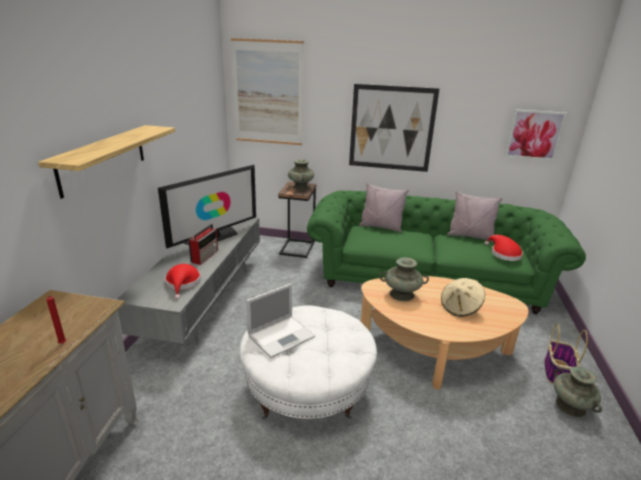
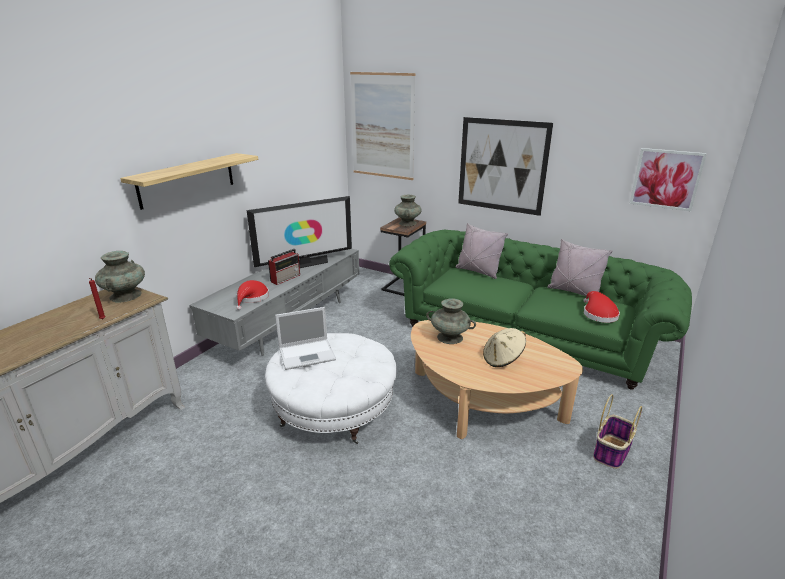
camera: 20 degrees right, 0 degrees up
(570, 406) = (601, 487): turquoise vase -> turquoise vase (126, 295)

